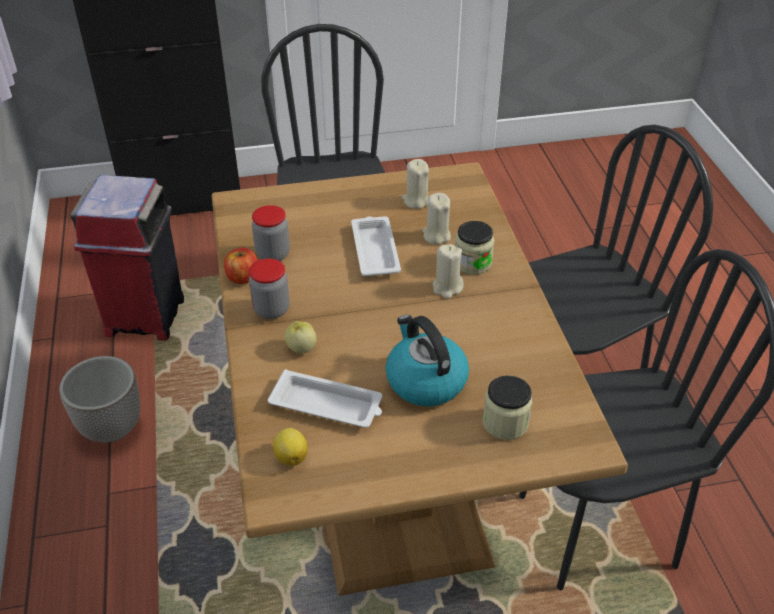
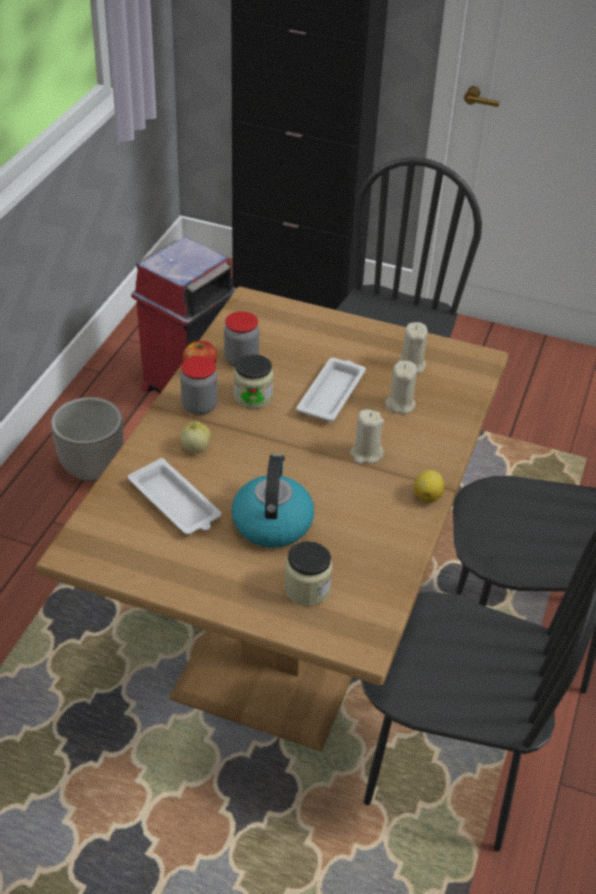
camera: 30 degrees right, 0 degrees up
(291, 456) = (113, 528): lemon -> lemon (428, 496)
(472, 263) = (410, 442): jar -> jar (253, 397)

